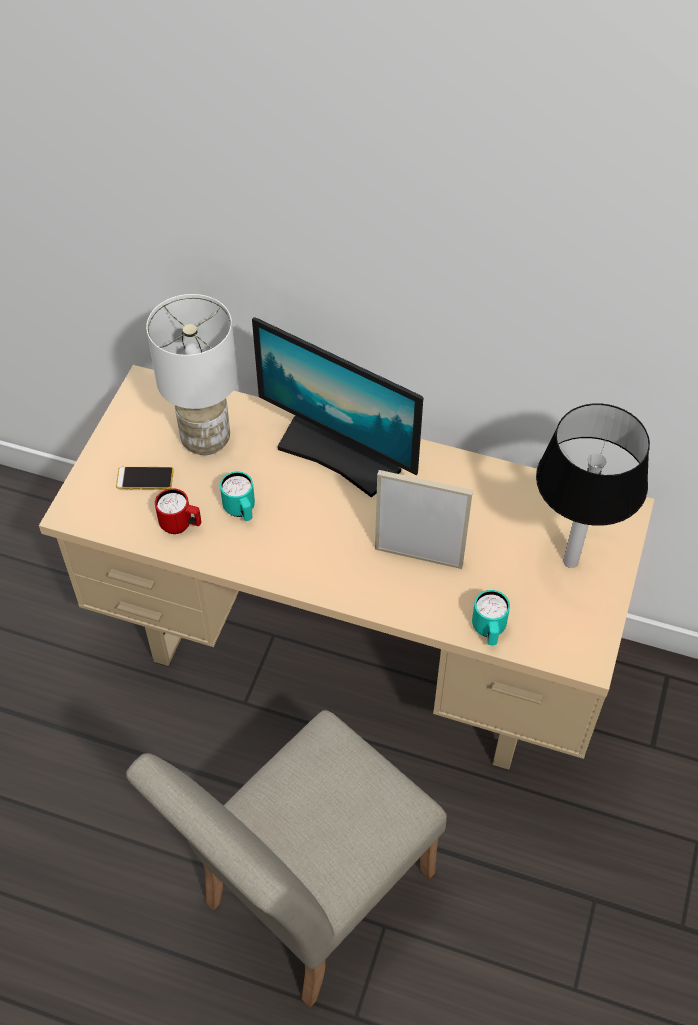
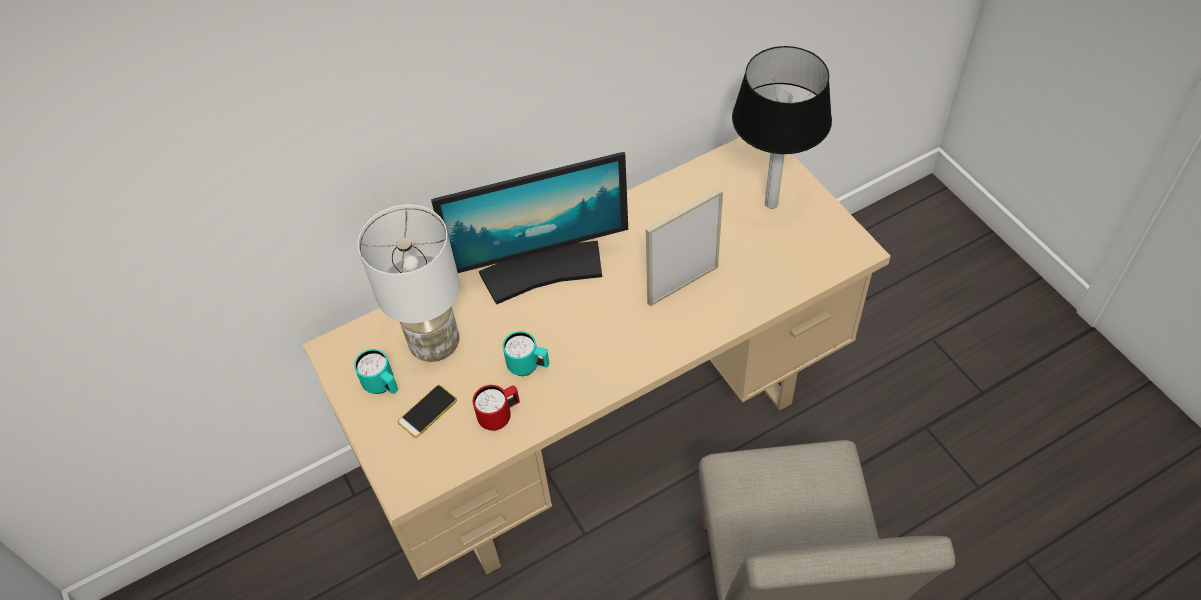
camera: 45 degrees left, 0 degrees up
(489, 631) = (784, 288): turquoise mug -> turquoise mug (383, 386)

